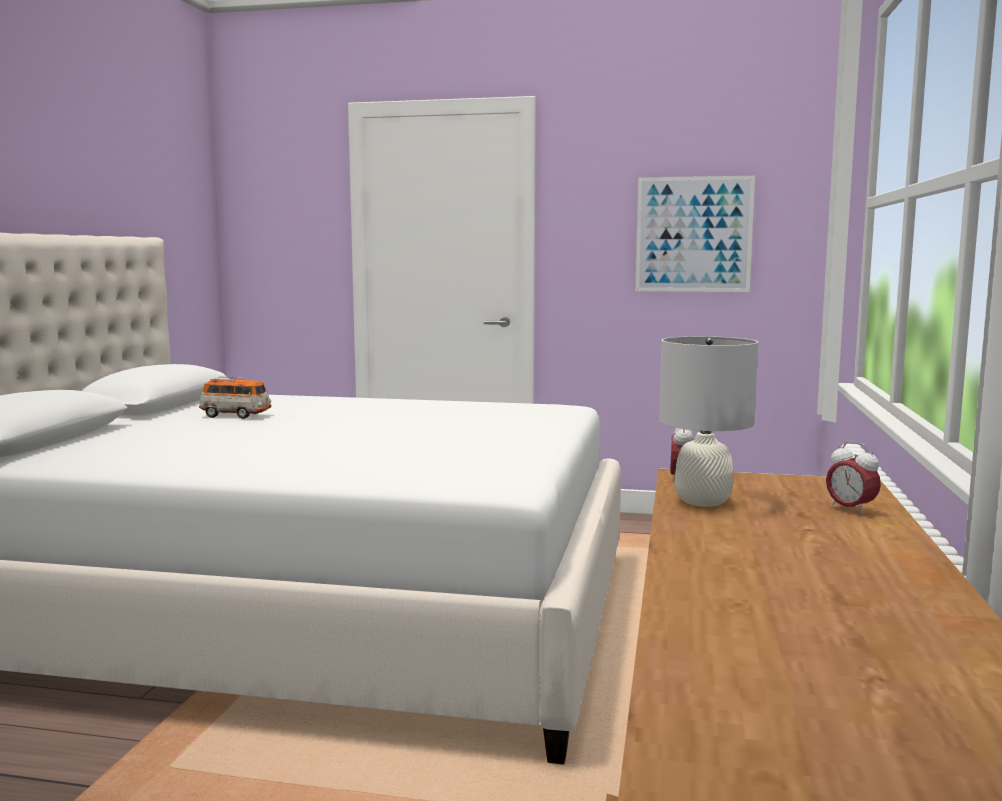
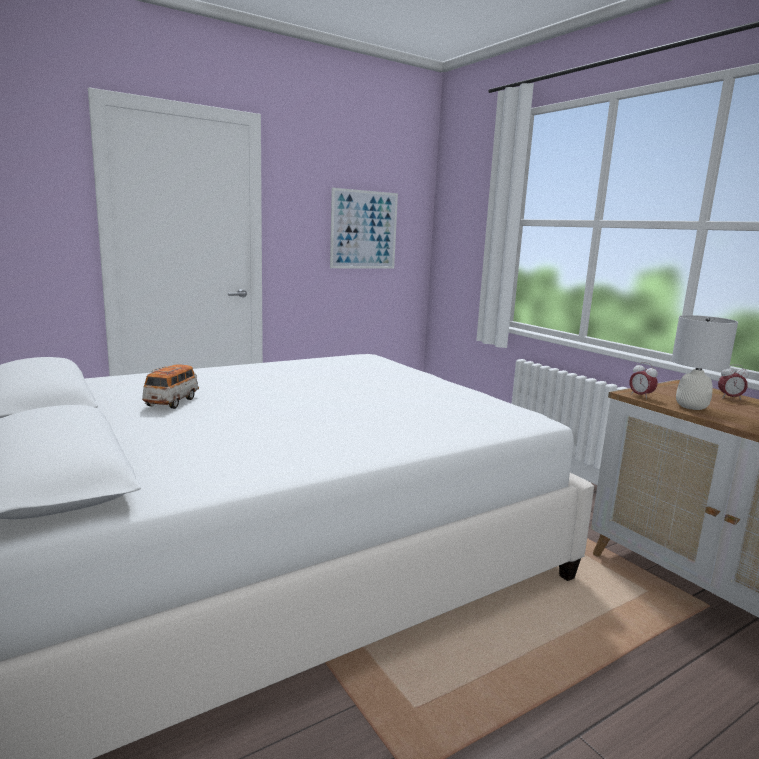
camera: 45 degrees left, 5 degrees up
(236, 415) = (172, 402): toy car -> toy car turned 45 degrees counterclockwise

